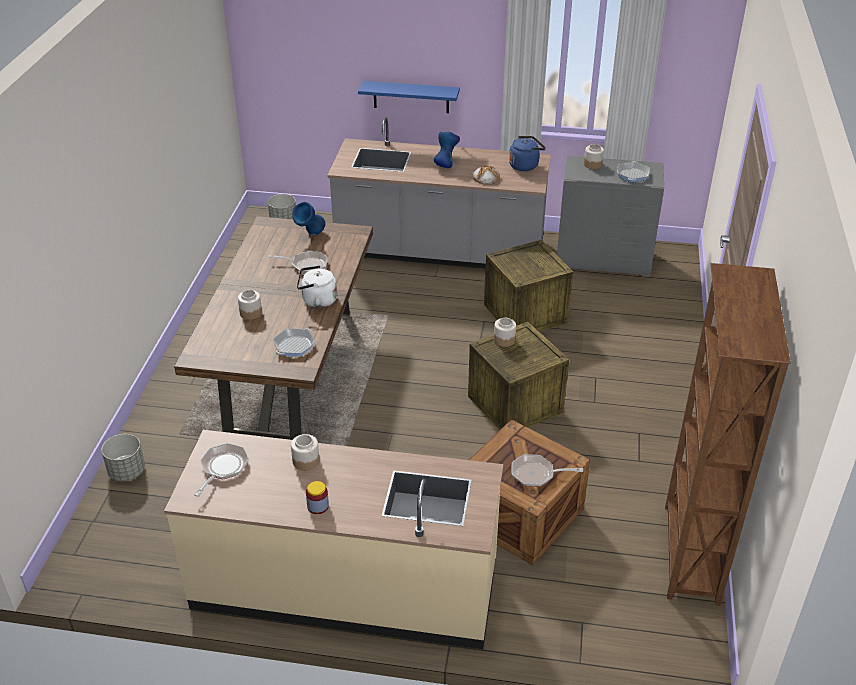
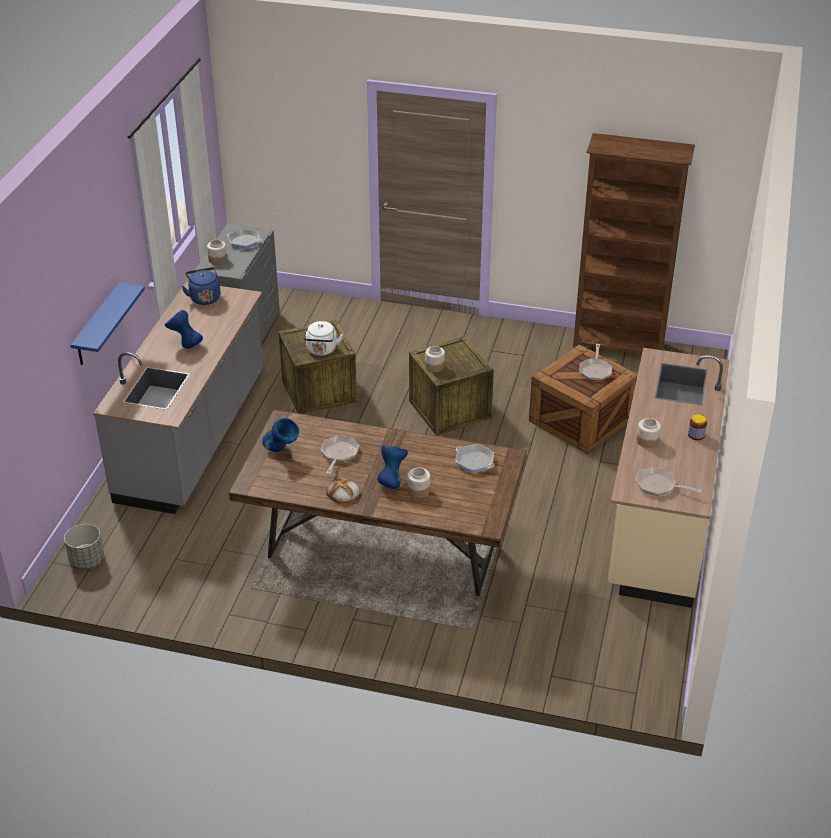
camera: 85 degrees left, 0 degrees up
(126, 471) = (525, 666): grey planter -> none
(266, 297) = (392, 481): none -> blue vase
(317, 301) = (403, 447): white kettle -> white kettle (321, 350)
(485, 178) = (221, 323): bread -> bread (342, 493)

